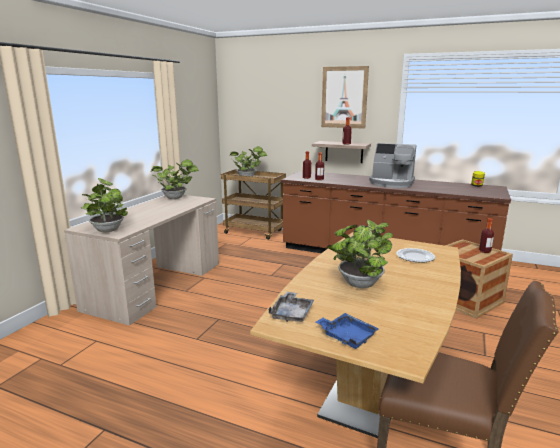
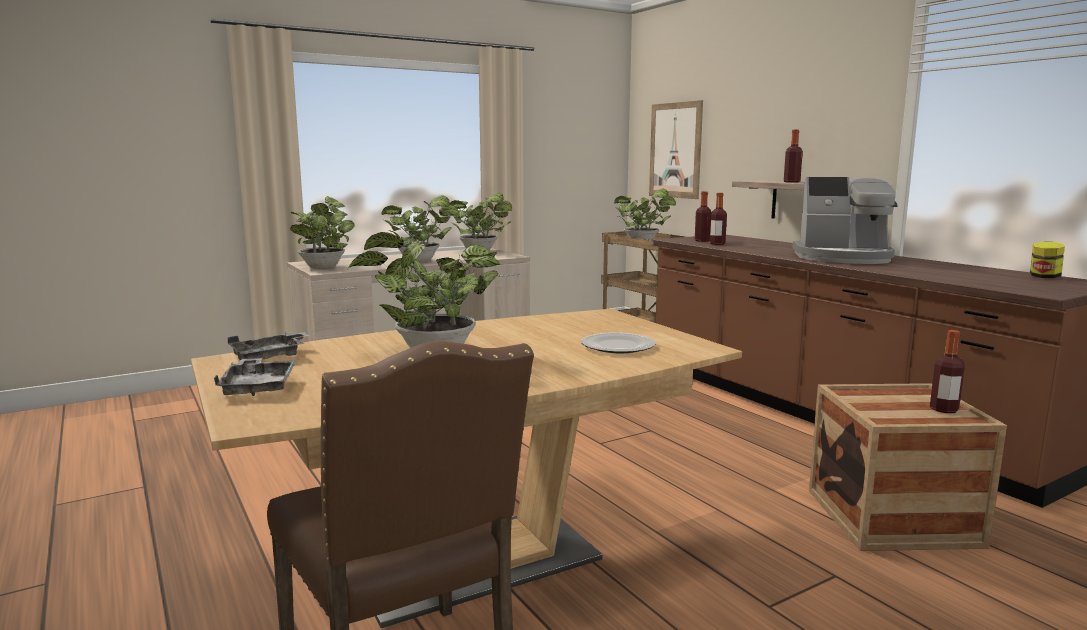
camera: 35 degrees right, 5 degrees down
(161, 212) = (422, 261): none -> potted plant
(344, 97) = (807, 94): picture -> picture (675, 150)
(347, 336) = (259, 387): blue tray -> grey tray
(391, 183) = (843, 258): coffee machine -> coffee machine turned 45 degrees counterclockwise

